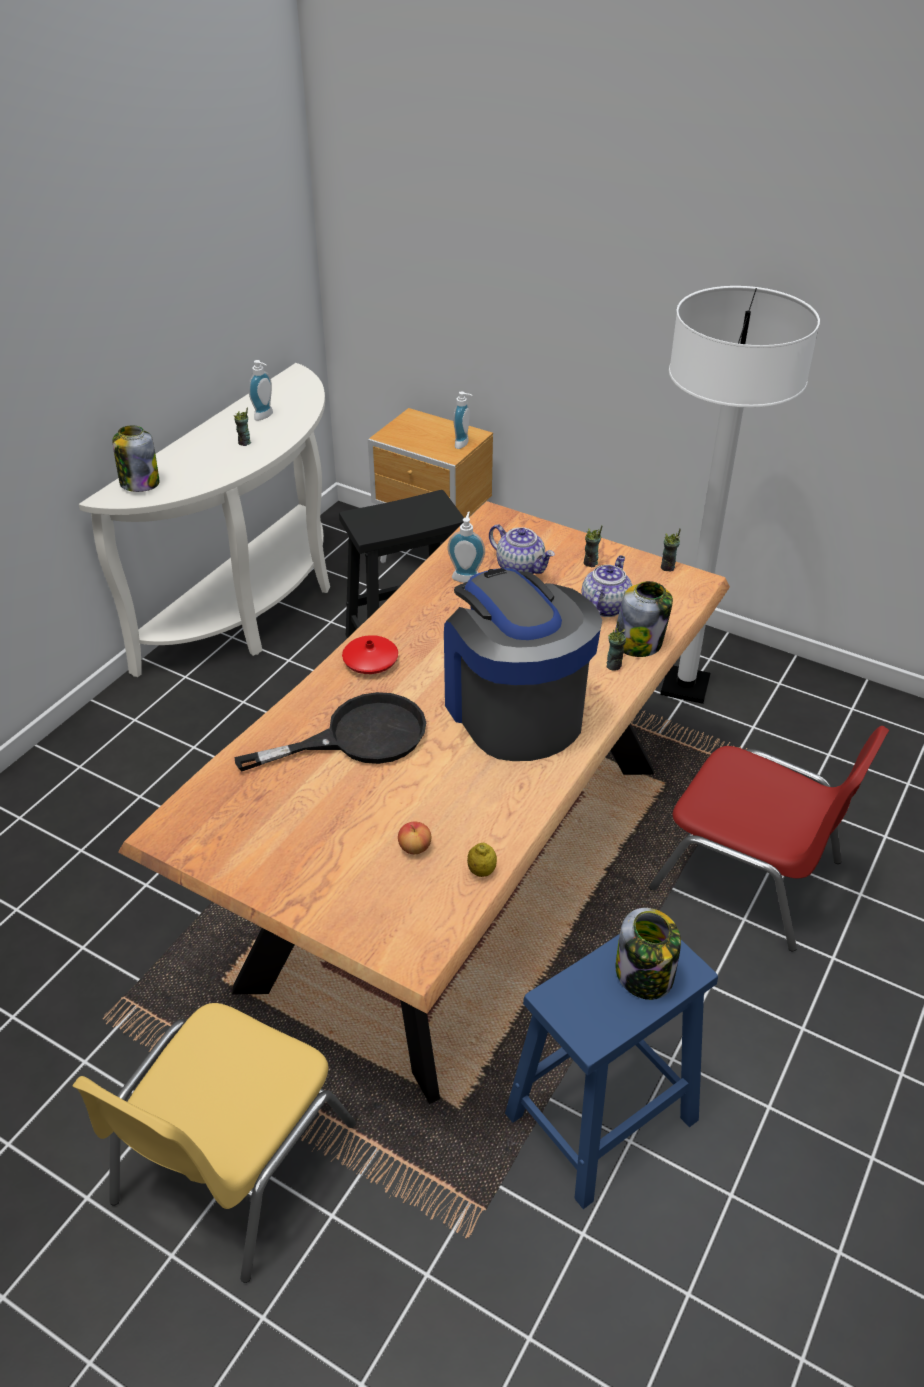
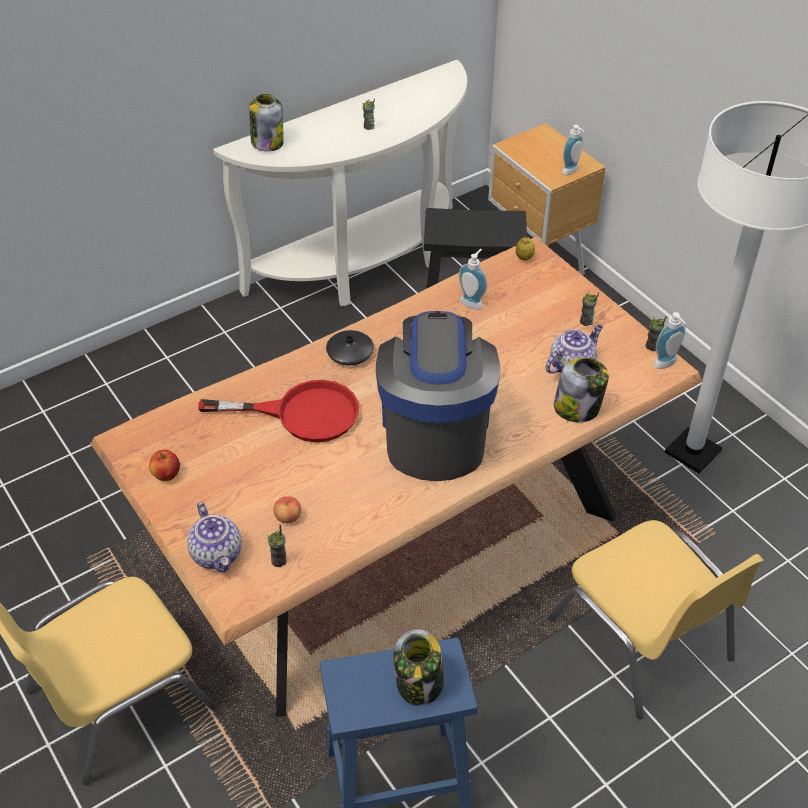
camera: 25 degrees right, 5 degrees up
(242, 852) = (166, 475): none -> apple
(265, 416) = (400, 106): soap dispenser -> soap dispenser (667, 365)
(358, 737) = (302, 413): black frying pan -> red frying pan
(370, 661) = (350, 353): red vase -> black vase
(481, 871) = (324, 554): lemon -> lemon (524, 258)
(521, 568) = (523, 308): teapot -> teapot (217, 554)
(614, 665) = (543, 421): cup -> cup (279, 561)
(750, 875) = (643, 640): red chair -> yellow chair

